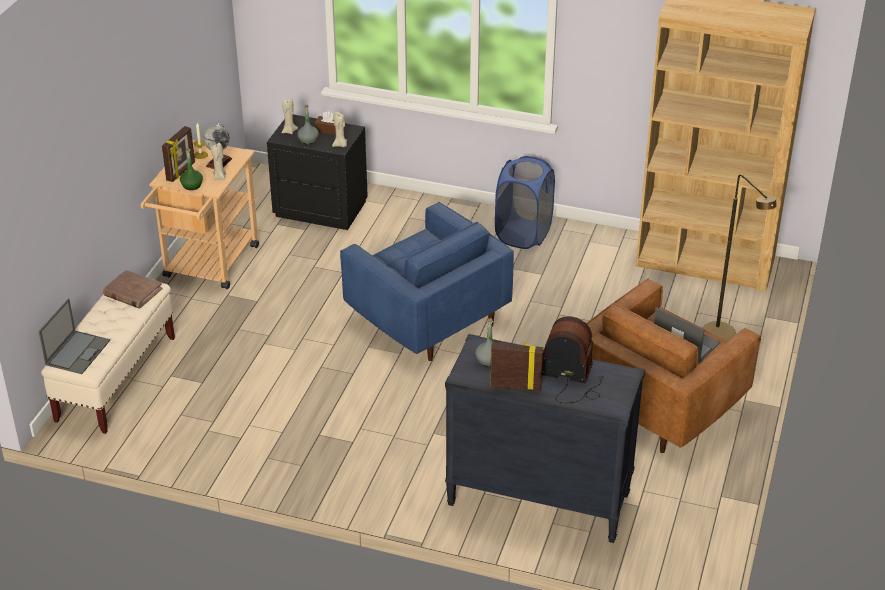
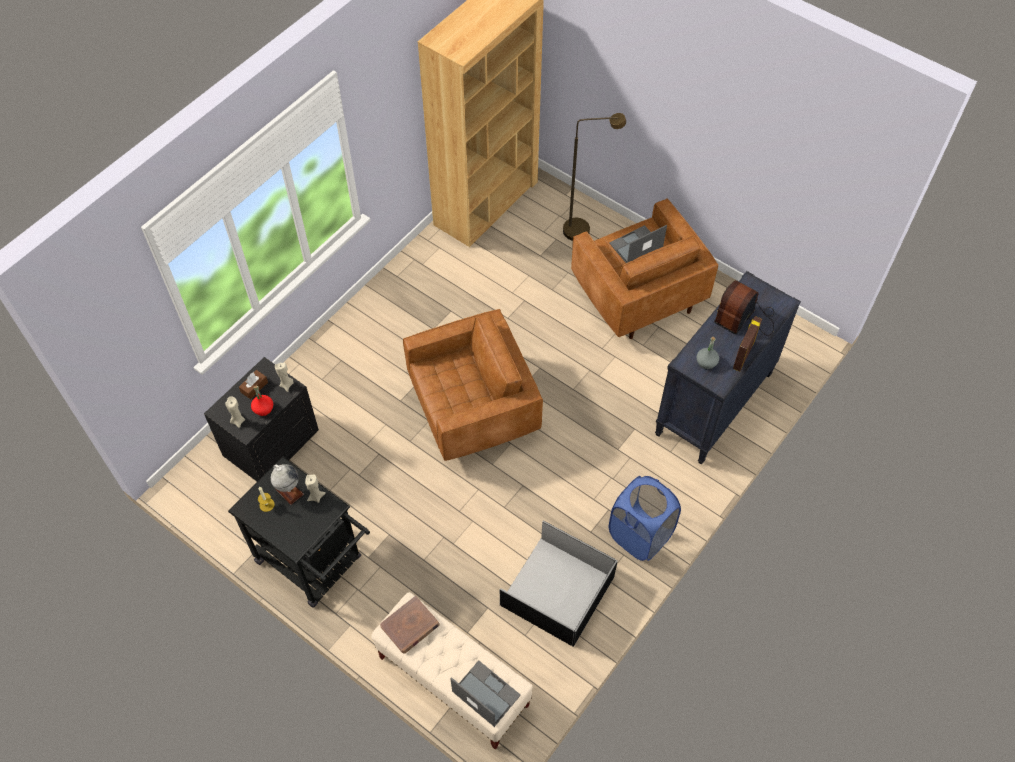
camera: 70 degrees left, 20 degrees up
(181, 172) = (289, 529): picture frame -> none
(192, 185) = (320, 524): green bottle -> none
(208, 266) = (315, 564): beige cart -> black cart
(240, 425) = (557, 589): none -> black storage box
(308, 140) = (263, 409): grey bottle -> red bottle
(427, 319) = (473, 410): blue armchair -> brown armchair
(523, 234) = (390, 304): blue laundry basket -> blue laundry basket (640, 535)

